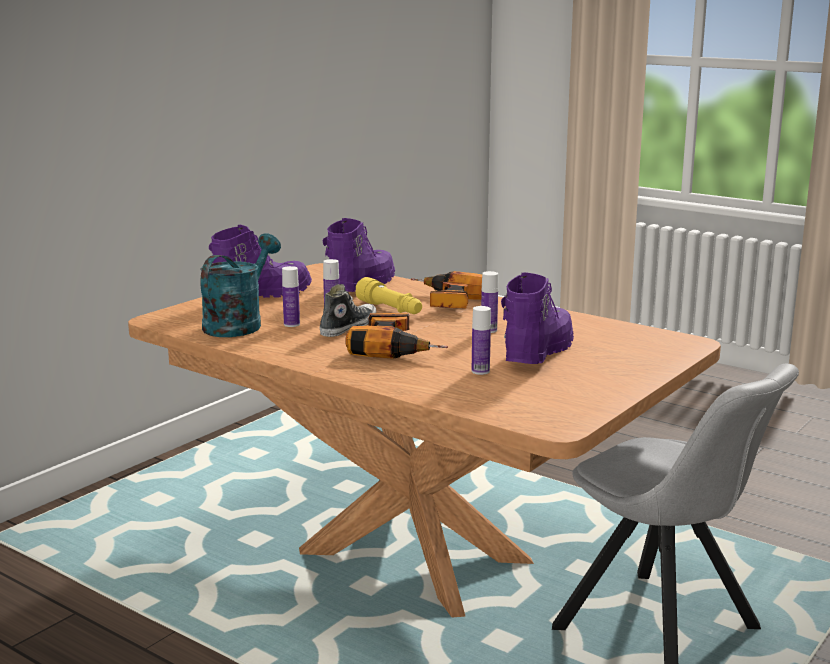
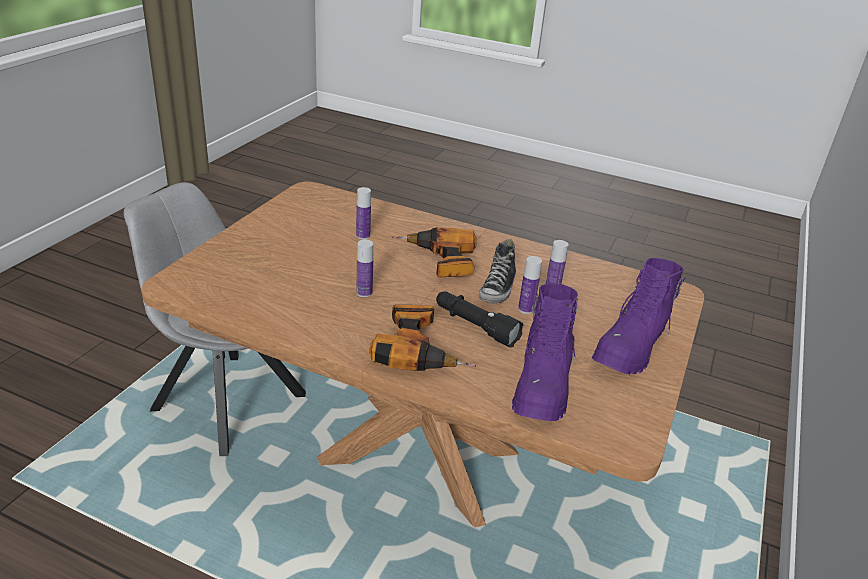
camera: 165 degrees right, 15 degrees up
(238, 324) = (599, 289): turquoise watering can -> none
(390, 309) = (475, 326): yellow flashlight -> black flashlight
(536, 353) = (319, 261): purple boot -> none

